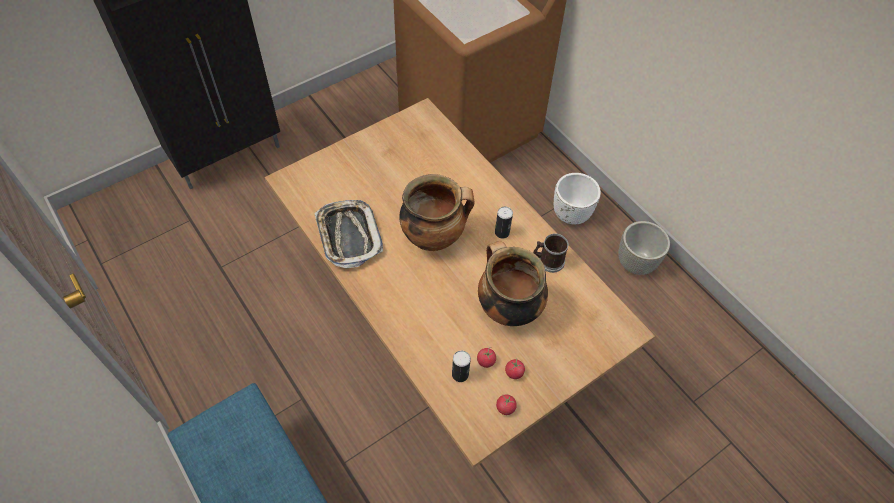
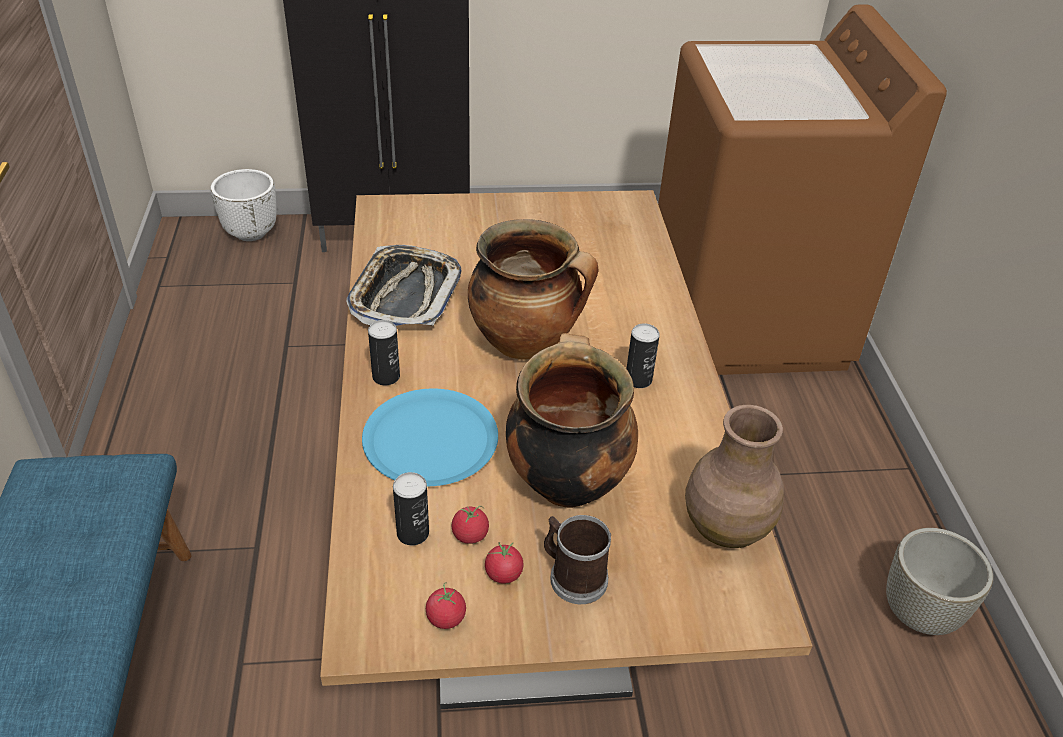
camera: 30 degrees right, 15 degrees down
(380, 294) = (386, 377): none -> can
(429, 319) = (430, 438): none -> blue plate
(548, 261) = (687, 447): mug -> mug (573, 576)
(571, 214) = (841, 492): white planter -> white planter (251, 232)
(589, 296) = (724, 527): none -> brown vase

